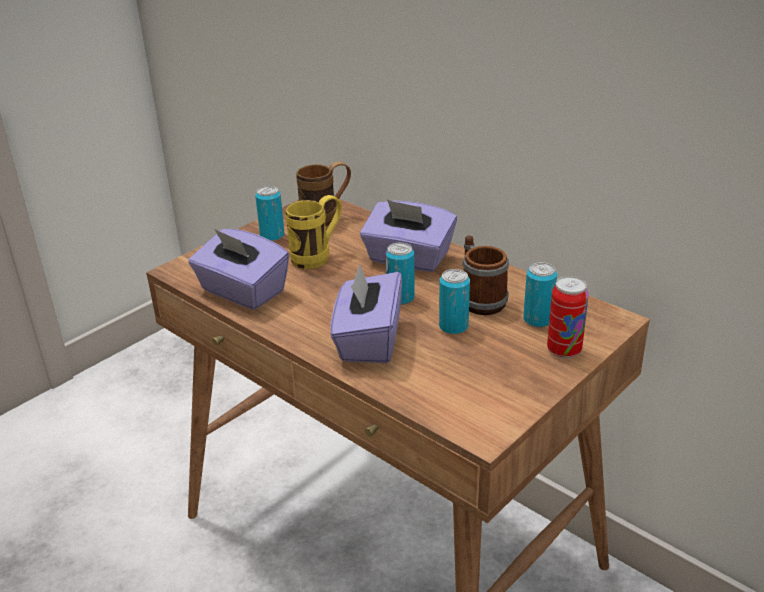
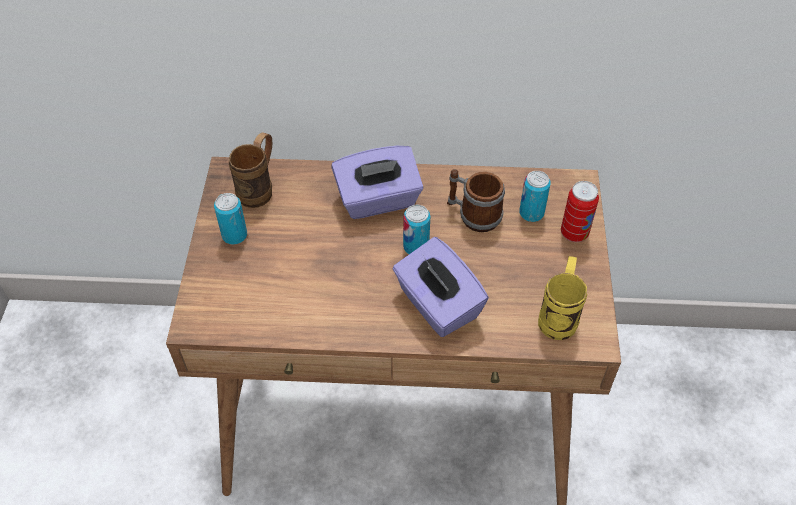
camera: 40 degrees left, 20 degrees up
(242, 292) = (282, 315): purple tissue box -> none
(318, 257) = (302, 238): yellow mug -> yellow mug (559, 315)
(453, 327) = (483, 254): can -> none

